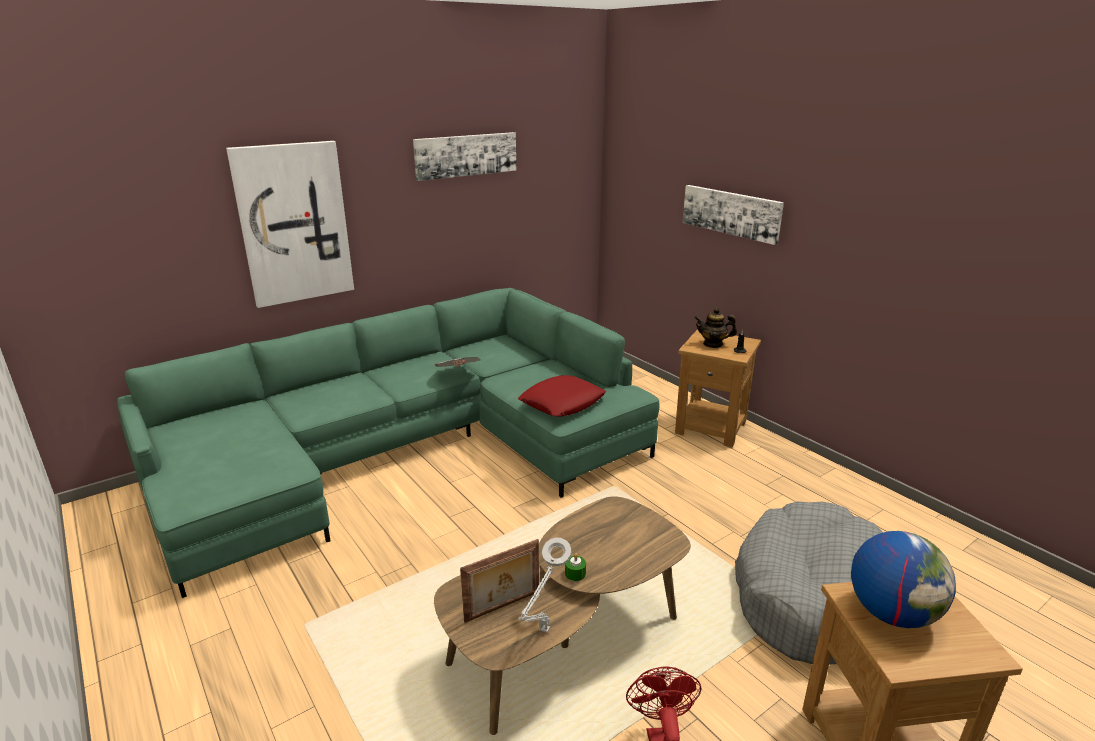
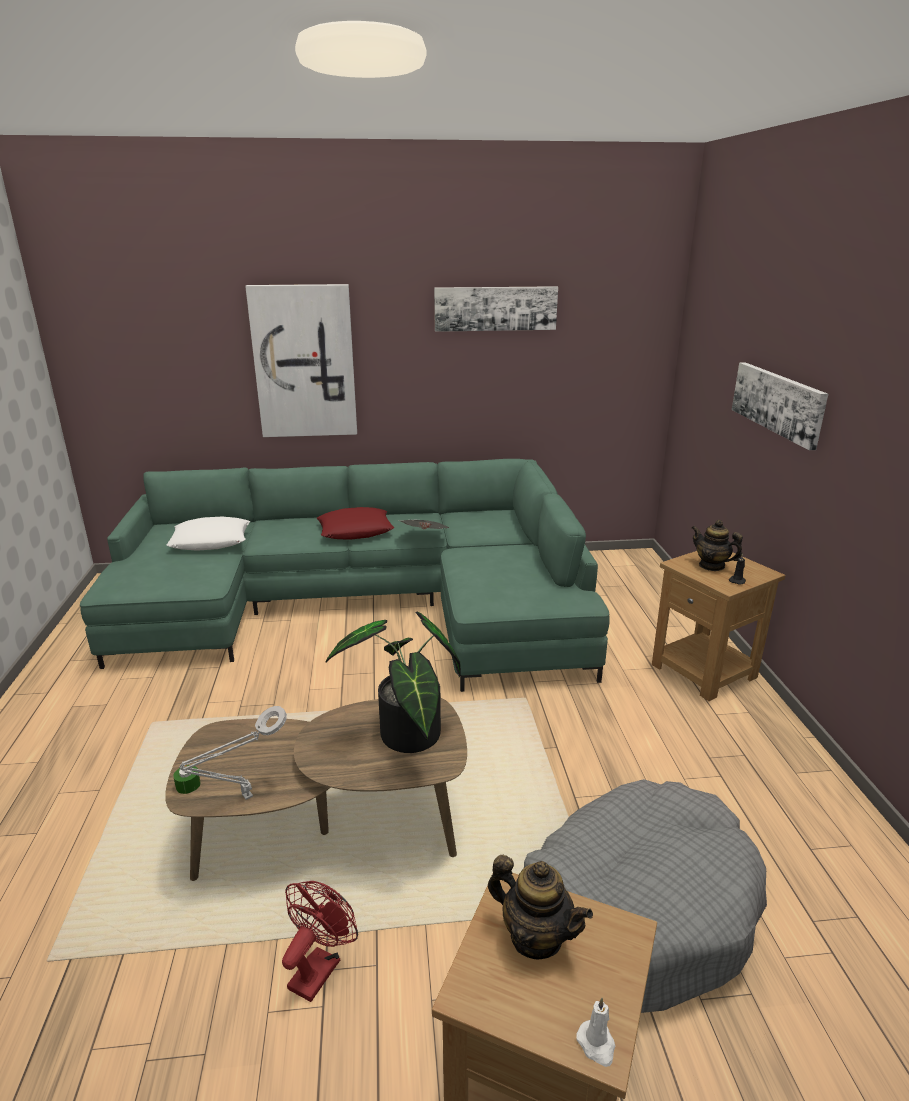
camera: 30 degrees right, 0 degrees up
(245, 427) = (211, 541): none -> white pillow
(503, 607) = (238, 761): picture frame -> none
(562, 402) = (493, 589): red pillow -> red pillow (355, 530)
(575, 573) = (317, 755): green candle -> green candle (188, 785)
(628, 535) = (407, 739): none -> potted plant
(892, 613) = (535, 937): globe -> teapot
(985, 653) = (597, 1045): none -> white candle

